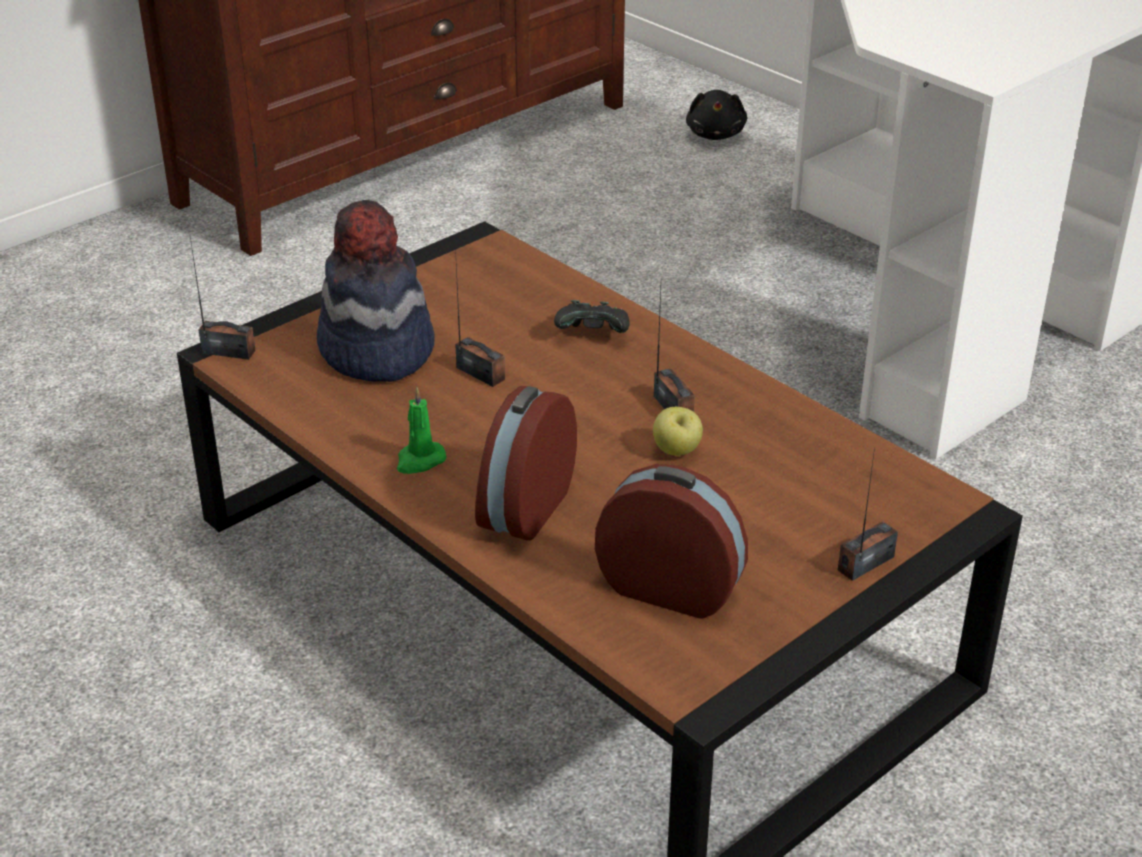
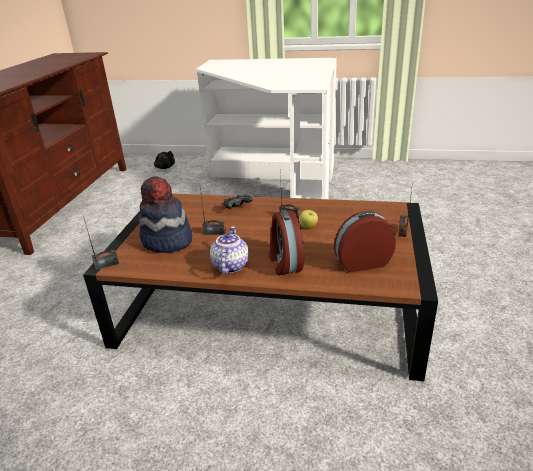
camera: 35 degrees left, 5 degrees down
(419, 460) = (229, 266): green candle -> teapot

